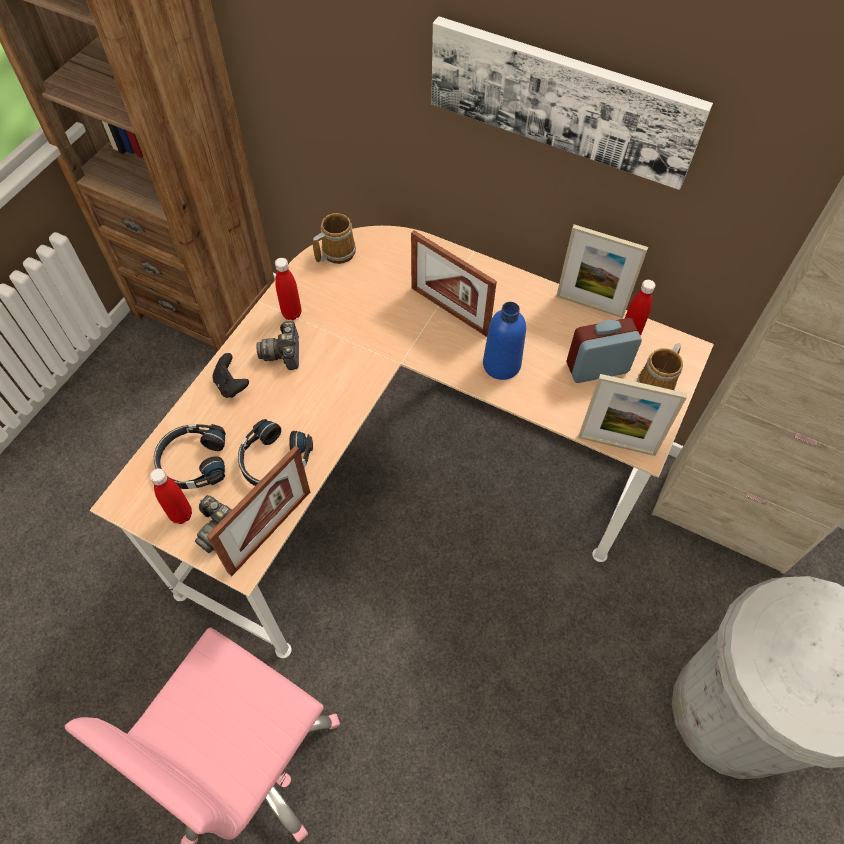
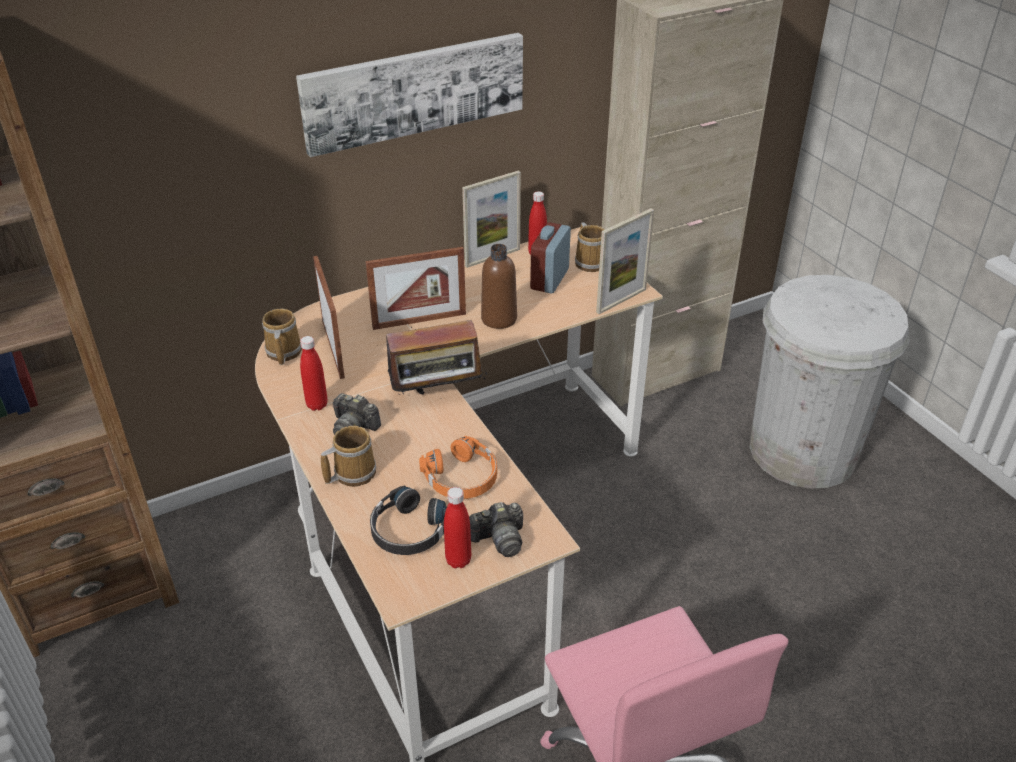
camera: 55 degrees left, 20 degrees down
(231, 385) = (352, 473): black game controller -> mug
(270, 531) = (529, 508): picture frame -> picture frame (333, 349)
(274, 461) = (462, 478): black headphones -> orange headphones
(362, 383) = (437, 395): none -> radio
(501, 364) = (499, 319): blue bottle -> brown bottle

